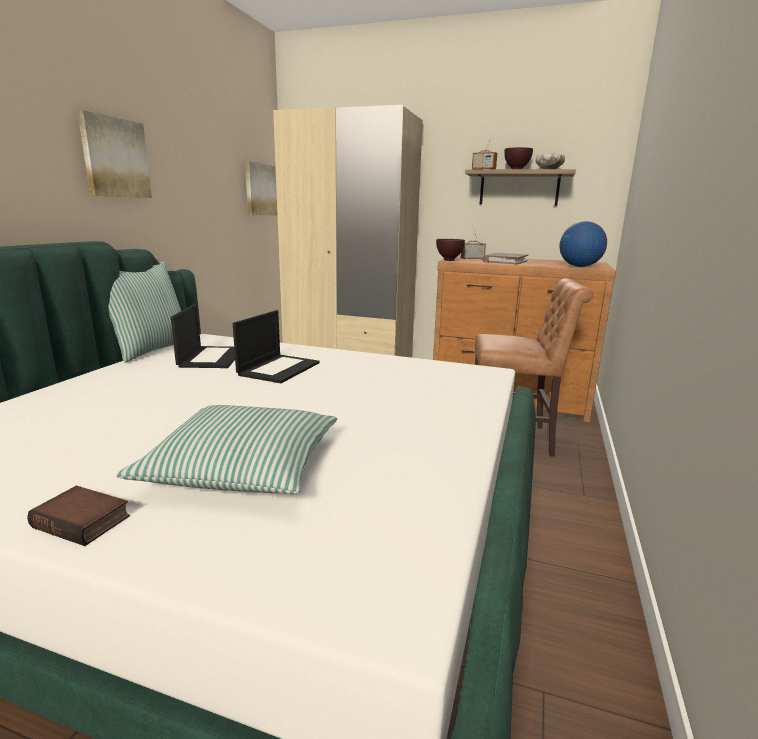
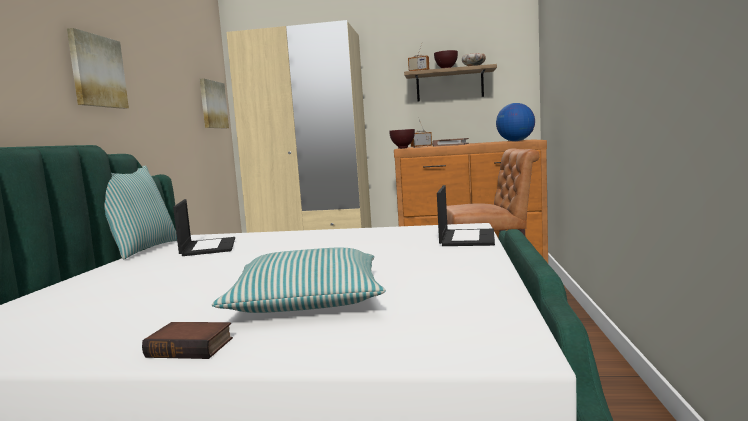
camera: 10 degrees left, 10 degrees down
(279, 368) = (281, 245): laptop -> laptop (466, 238)

